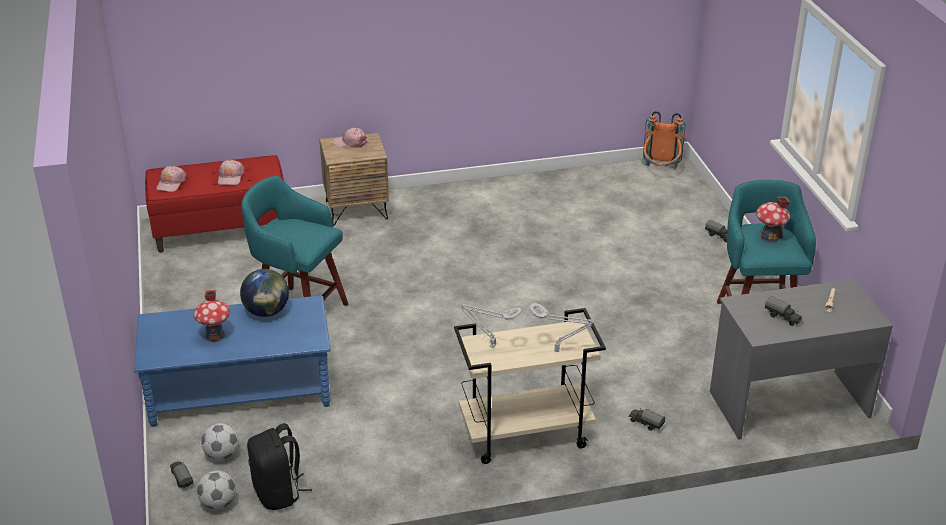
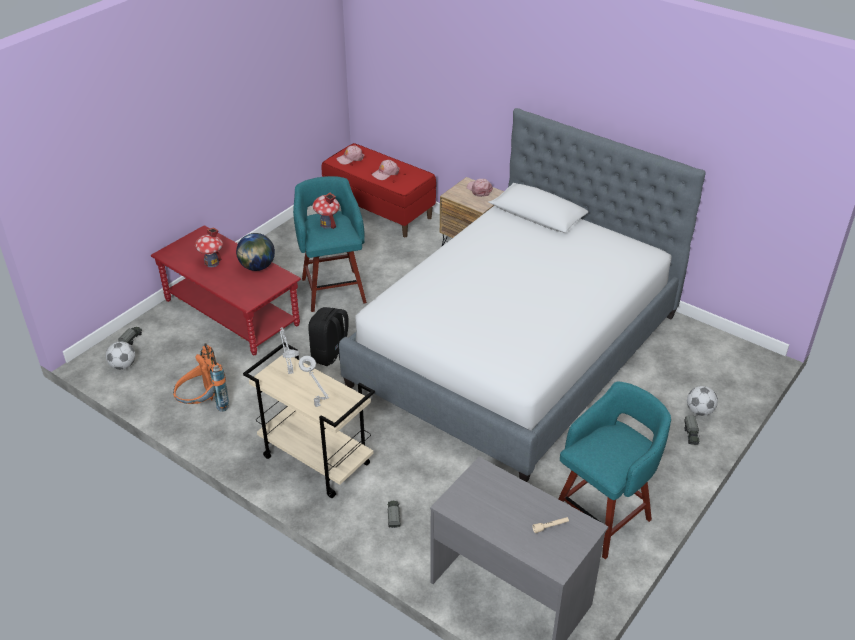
camera: 50 degrees right, 5 degrees up
(222, 455) = (166, 341): football -> football (699, 411)
(239, 391) = (231, 312): blue coffee table -> red coffee table
(278, 493) = (153, 383): black backpack -> black backpack (331, 355)
(524, 260) = (516, 350): none -> bed
(660, 172) = (734, 356): orange backpack -> orange backpack (204, 405)
(769, 238) = (615, 446): toy house -> toy house (327, 224)
(783, 317) = (492, 507): toy truck -> none

